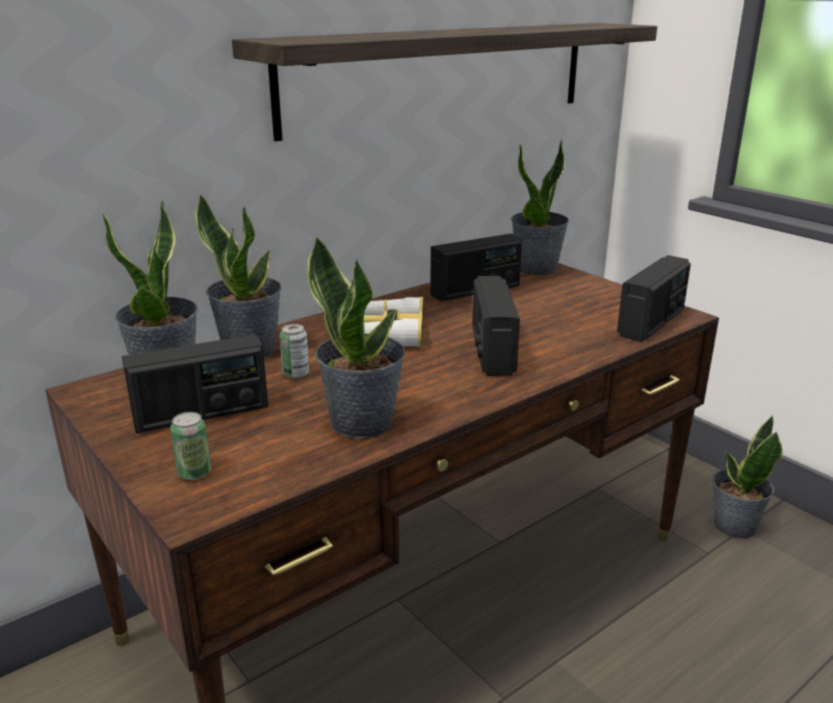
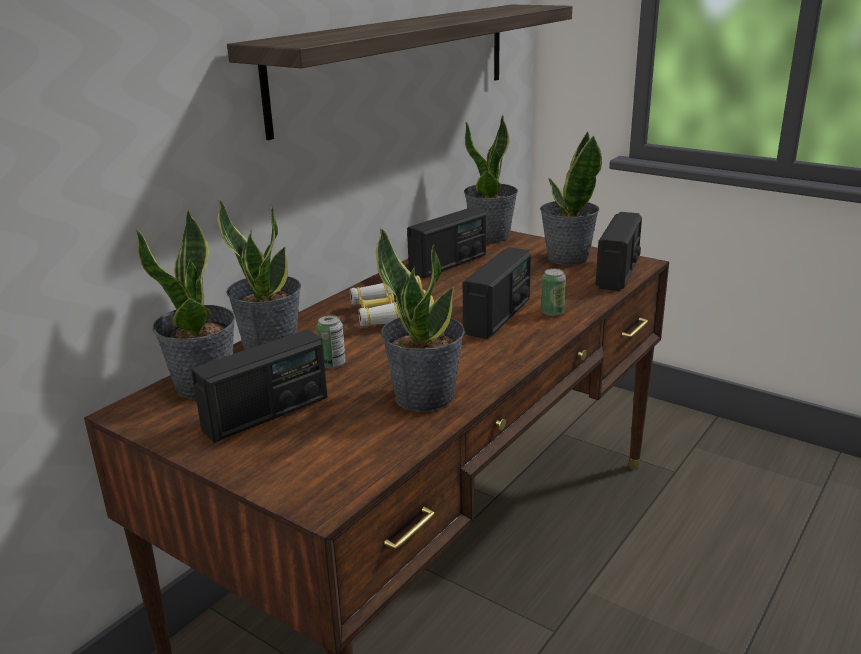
camera: 15 degrees left, 0 degrees up
(194, 473) = (299, 468): can -> can (552, 312)
(492, 351) = (498, 317): radio -> radio turned 135 degrees counterclockwise
(733, 526) = (687, 445): potted plant -> potted plant (567, 258)

